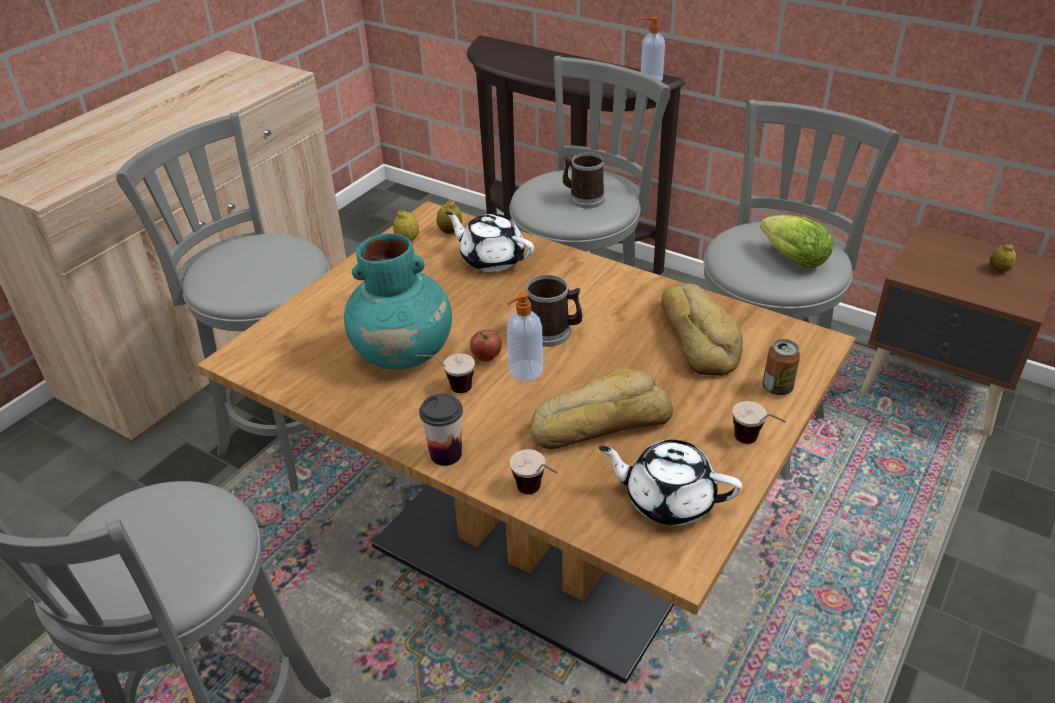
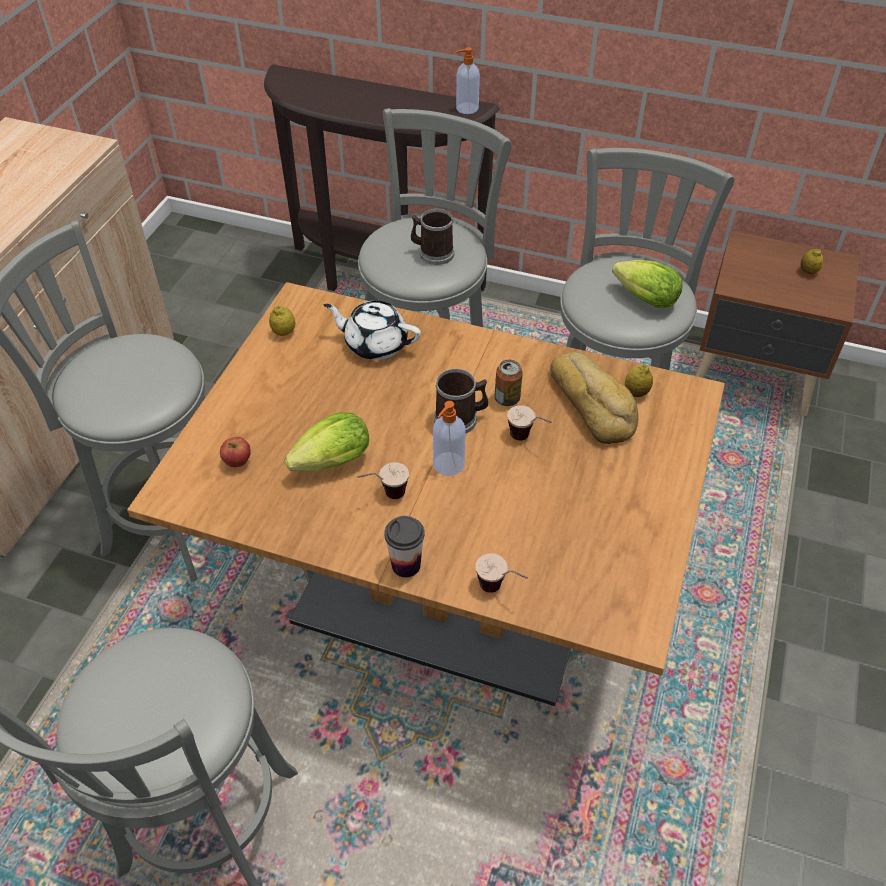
camera: 15 degrees left, 10 degrees up
(404, 353) = (328, 464): turquoise vase -> lettuce
(450, 231) = (323, 316): lemon -> lemon (636, 393)
(487, 357) = (408, 456): apple -> apple (238, 461)
(599, 421) = (531, 507): bread -> none
(668, 500) = (612, 575): white teapot -> none
(755, 444) = (669, 507): cup -> cup (528, 440)
(777, 388) = (673, 446): can -> can (507, 399)

